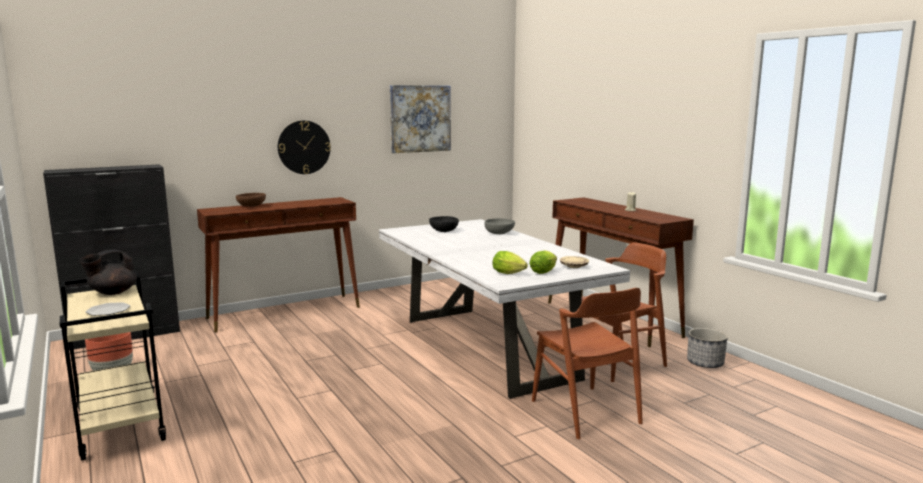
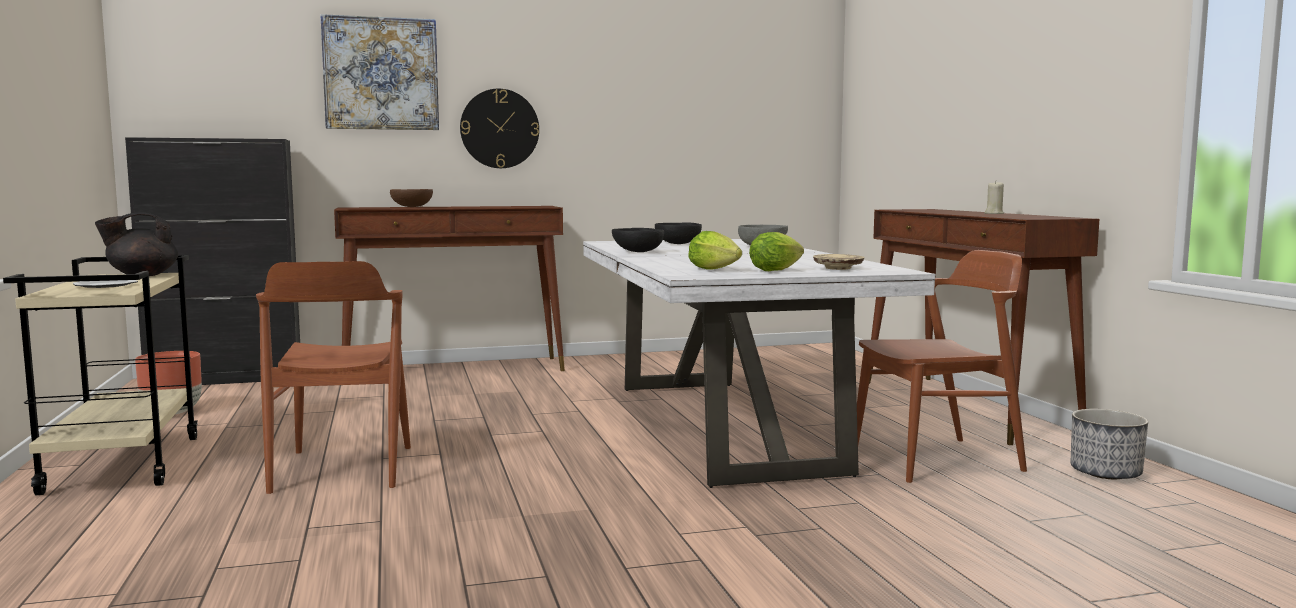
camera: 15 degrees right, 5 degrees down
(420, 118) = (683, 94): picture -> picture (381, 74)
(433, 246) = (637, 251): none -> black bowl
(585, 411) = (830, 515): brown chair -> brown chair (343, 469)

